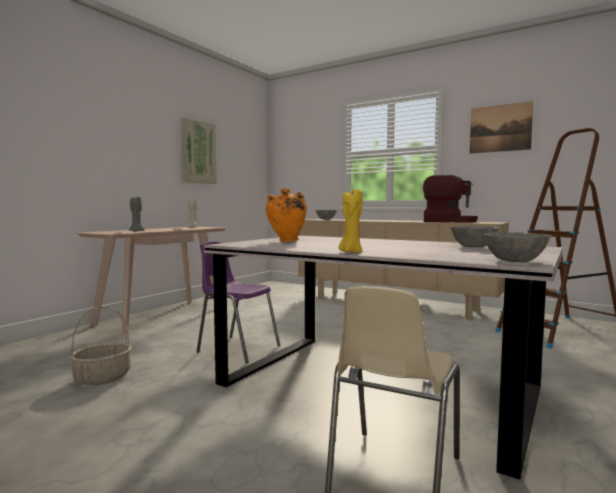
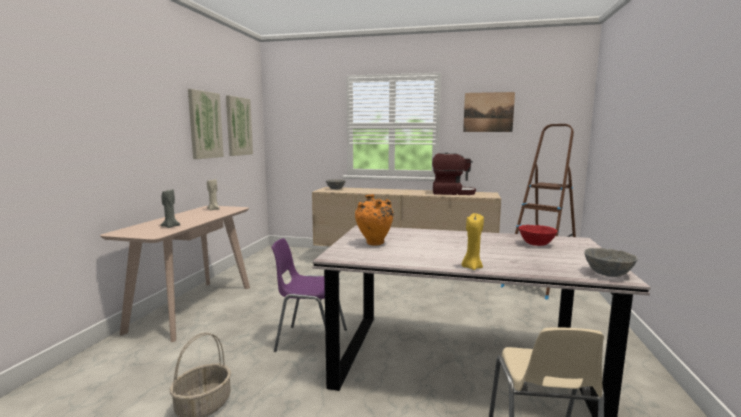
camera: 20 degrees left, 5 degrees up
(237, 158) = (238, 126): none -> picture
(473, 247) = (536, 244): grey bowl -> red bowl

